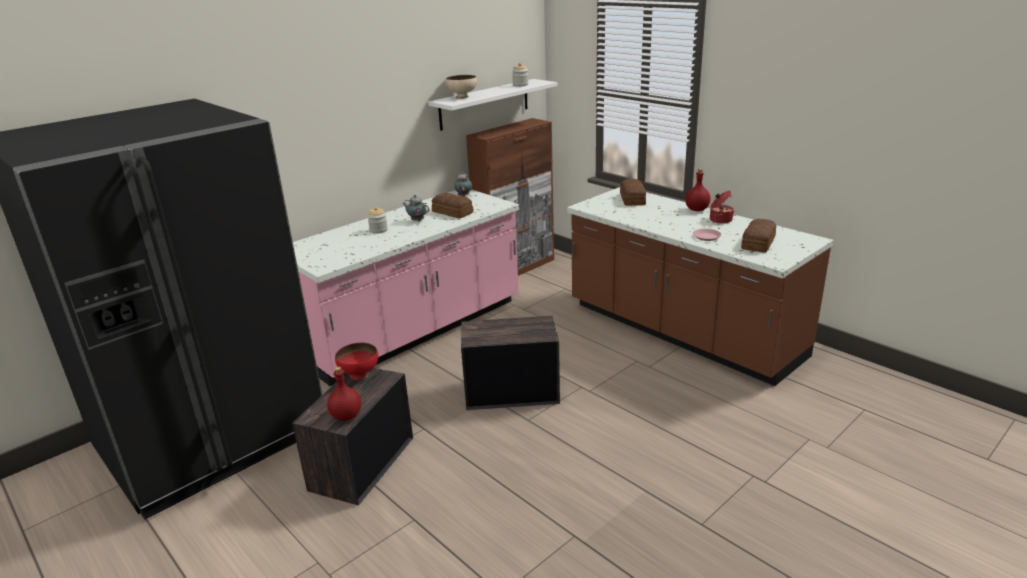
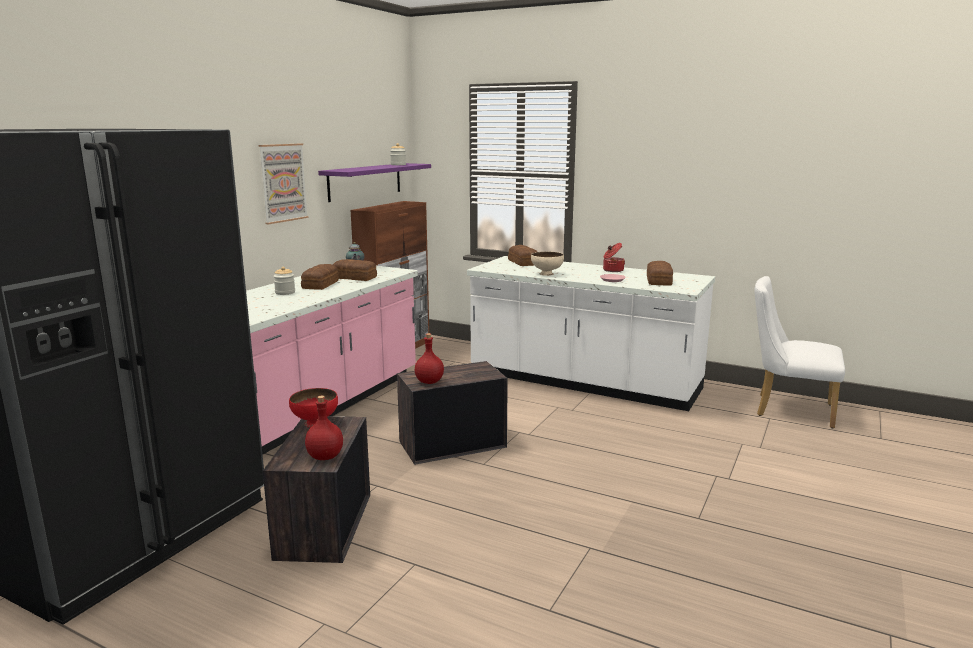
camera: 20 degrees left, 10 degrees down
(388, 118) = (283, 183): none -> picture
(417, 220) = (321, 284): teapot -> bread
(462, 97) = (351, 169): beige bowl -> beige bowl (547, 274)
(484, 104) = (365, 181): white shelf -> purple shelf
(682, 331) = (583, 382): brown counter -> white counter
(697, 209) = (586, 265): red bottle -> red bottle (430, 382)
(895, 400) = (787, 409): none -> white chair

